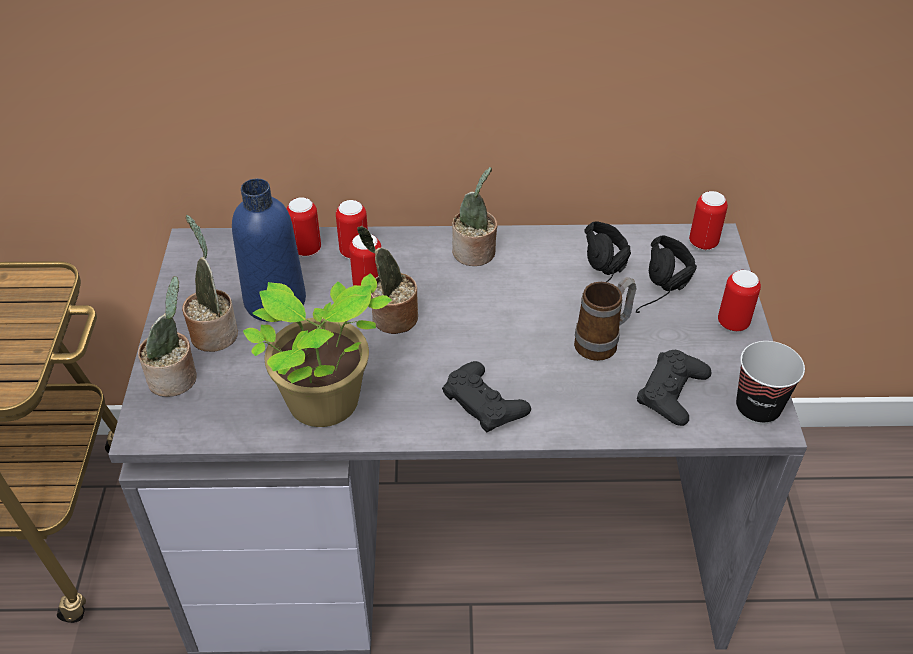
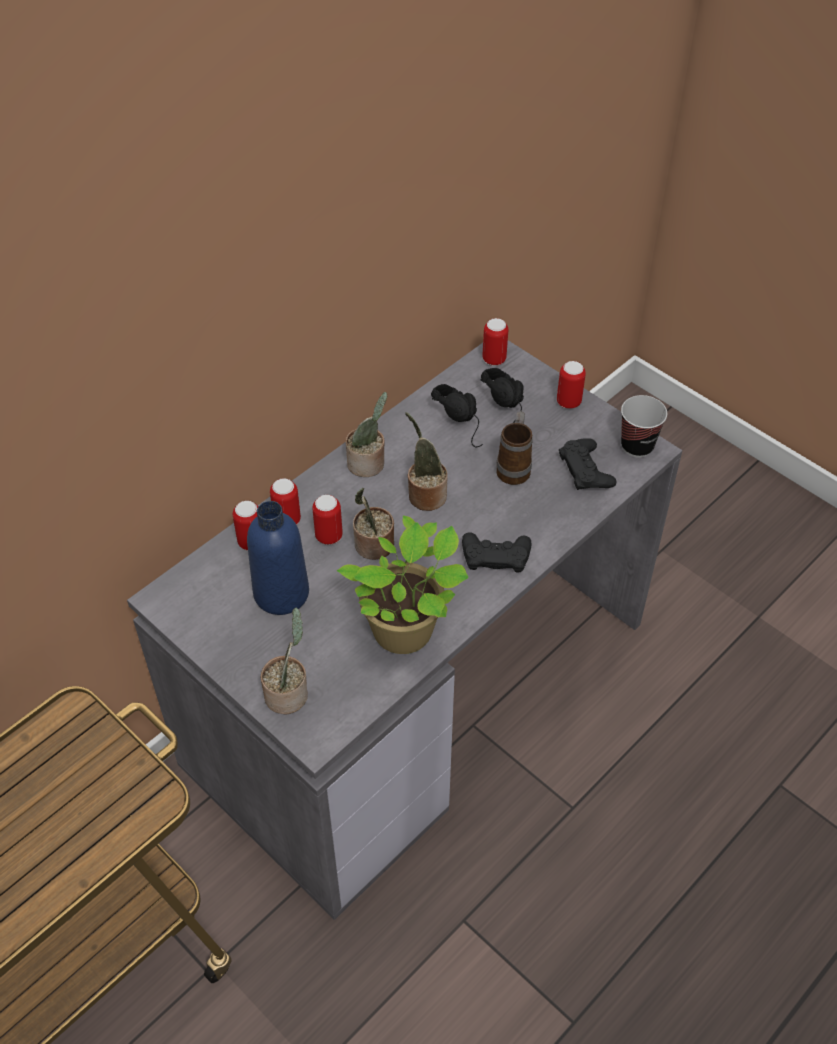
camera: 45 degrees left, 5 degrees up
(214, 332) = (269, 645): potted plant -> potted plant (425, 495)

